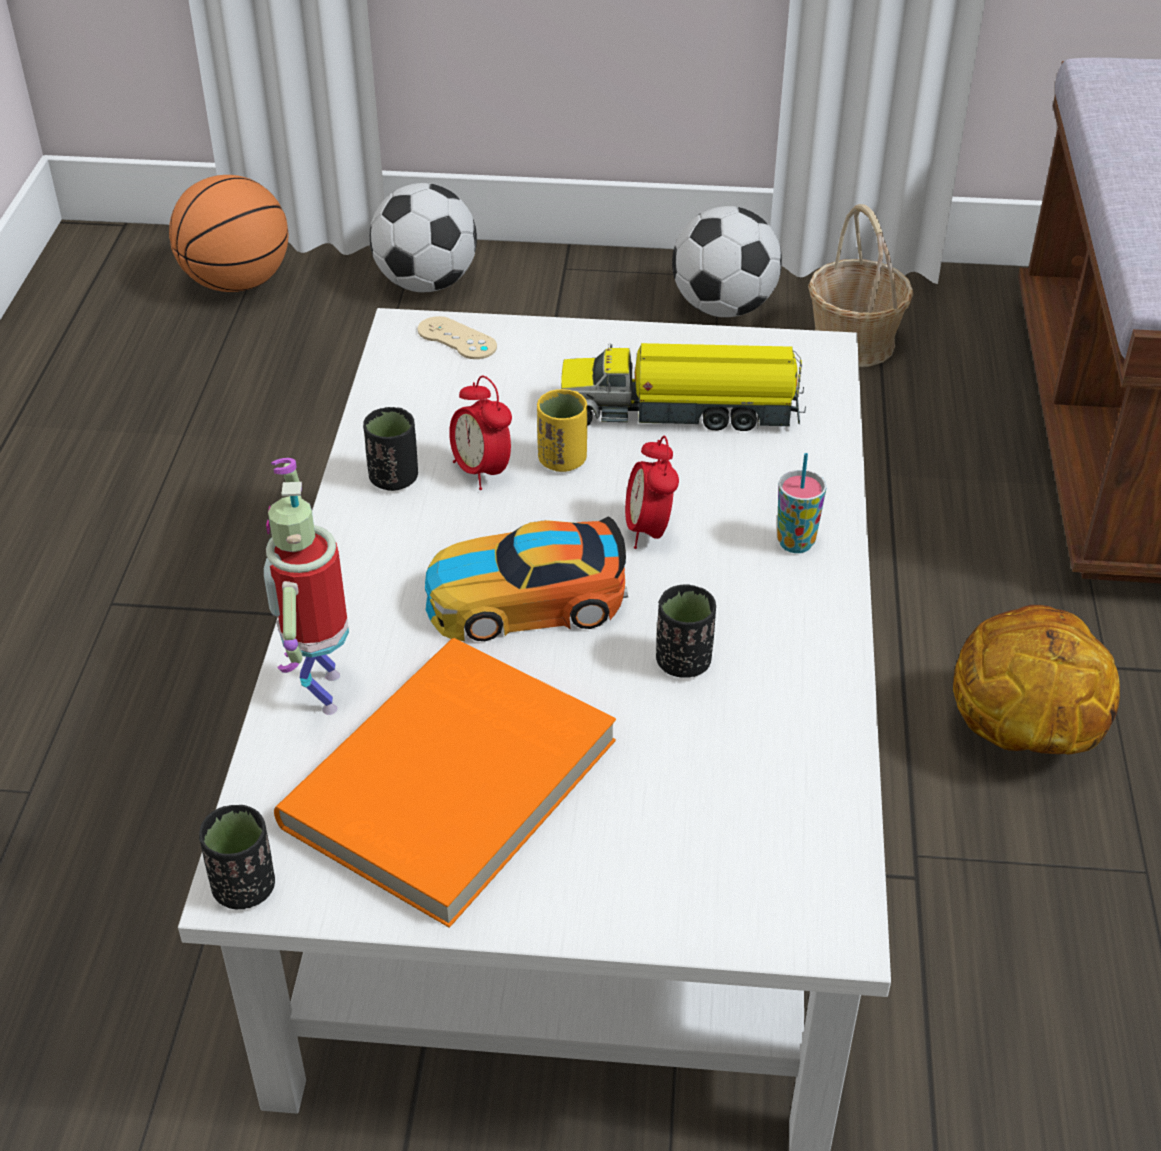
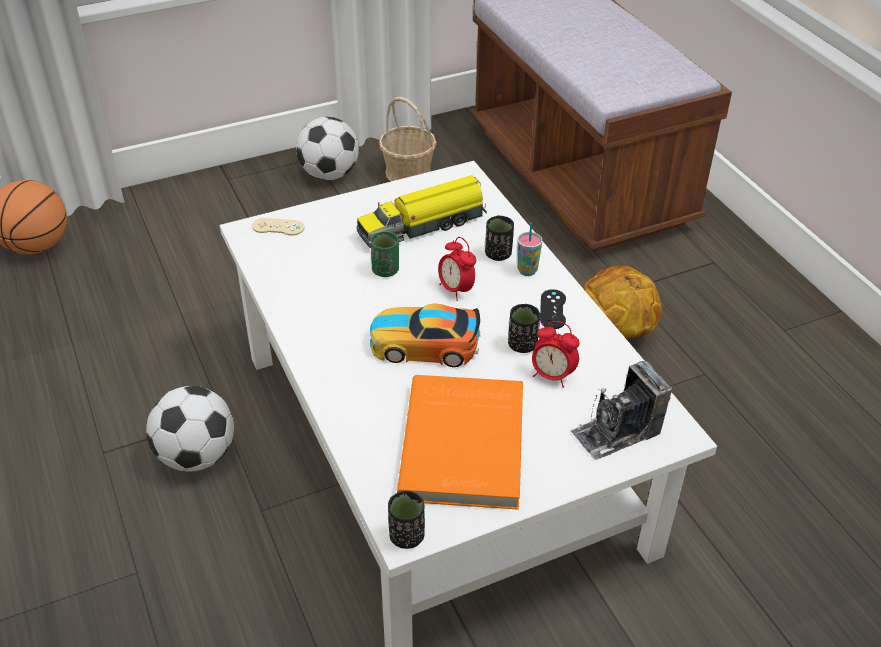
camera: 30 degrees left, 0 degrees up
(321, 691) = (362, 428): toy robot -> none
(394, 479) = (307, 310): black cup -> black cup (498, 254)
(426, 283) = (154, 211): football -> football (197, 455)
(481, 471) = (349, 290): alarm clock -> alarm clock (552, 376)
(525, 599) = (424, 344): toy car -> toy car turned 45 degrees clockwise
(562, 460) = (385, 270): yellow cup -> green cup
(723, 875) = (616, 432): none -> camera
(786, 623) = (553, 309): none -> black game controller

